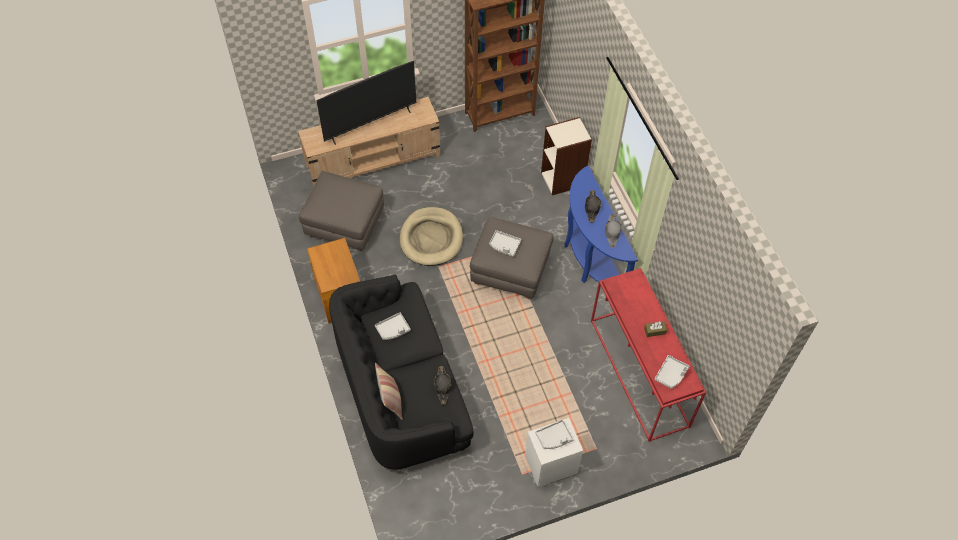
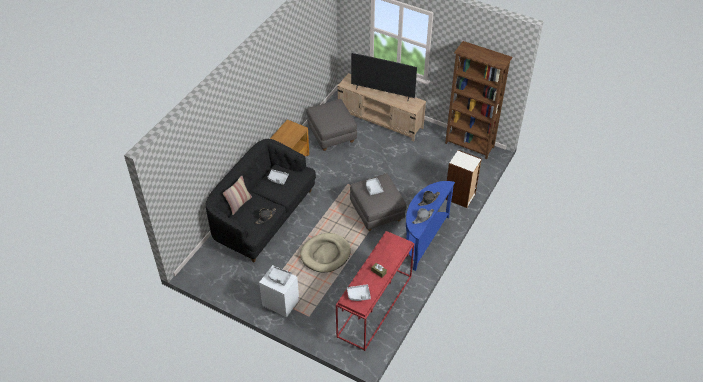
camera: 50 degrees right, 10 degrees down
(431, 238) = (361, 170): beige dog bed -> beige dog bed (325, 254)

